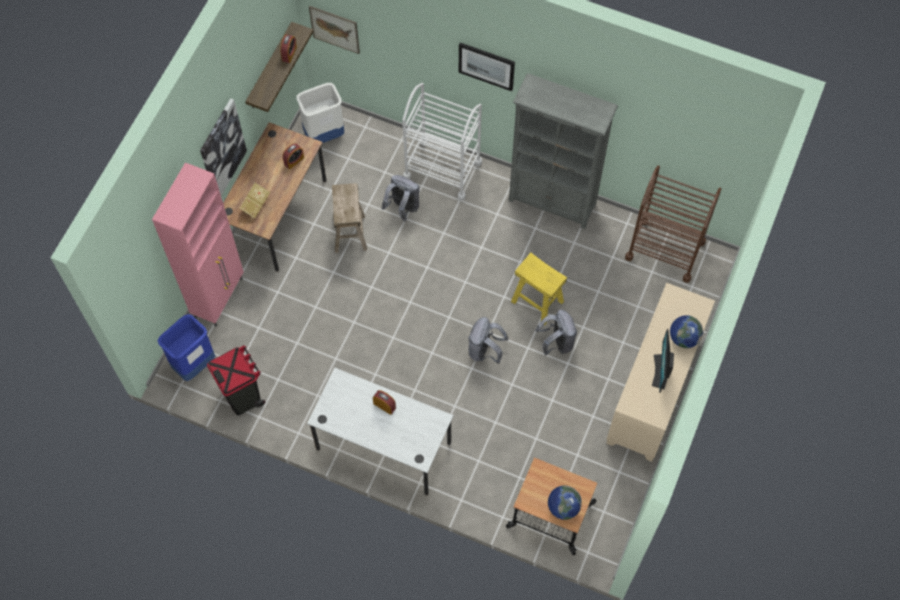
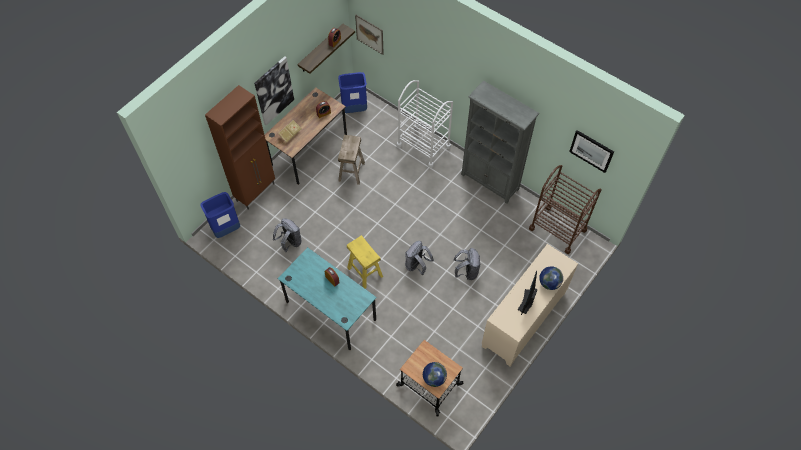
camera: 15 degrees right, 5 degrees down
(219, 297) = (256, 192): pink cabinet -> brown cabinet
(242, 395) = (250, 256): black trash can -> none
(324, 135) = (354, 109): white trash can -> blue trash can
(383, 446) = (331, 310): white desk -> turquoise desk
(403, 208) = (390, 164): grey backpack -> grey backpack (290, 242)
(486, 65) = (459, 72): picture -> picture (591, 151)
(537, 301) = (461, 242): yellow stool -> yellow stool (365, 272)

